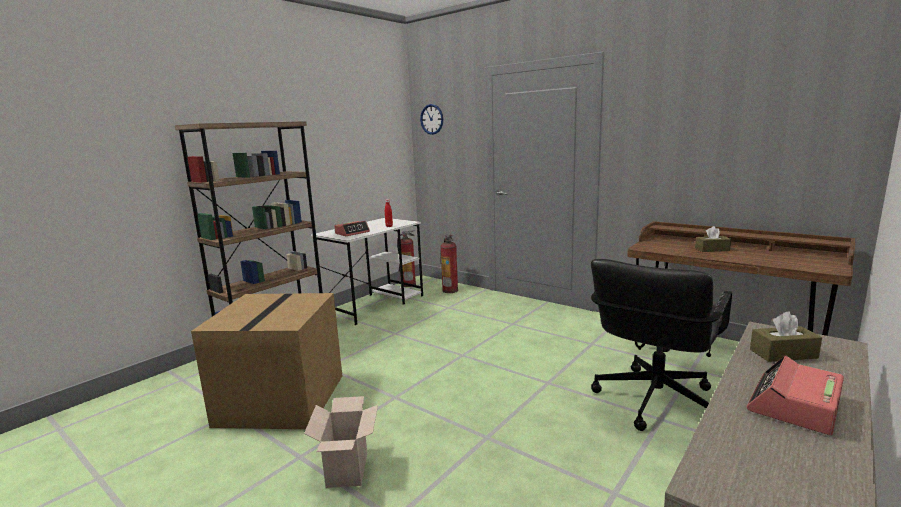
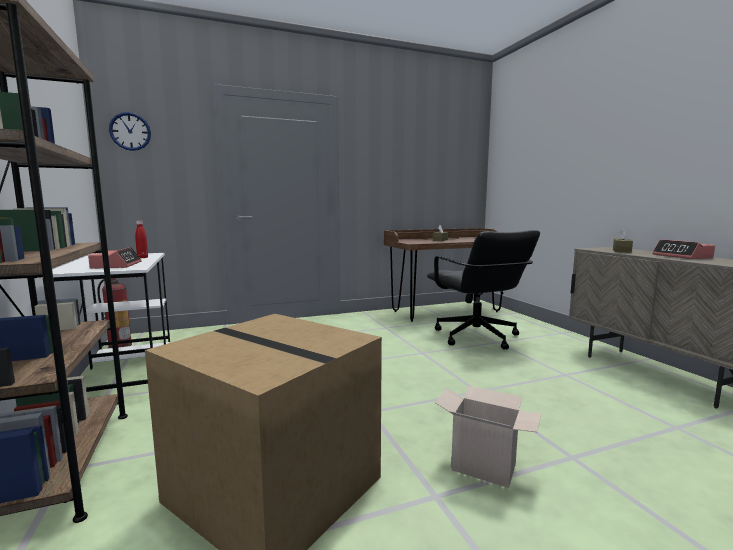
camera: 60 degrees left, 5 degrees down
(450, 290) = (190, 335): fire extinguisher -> none

